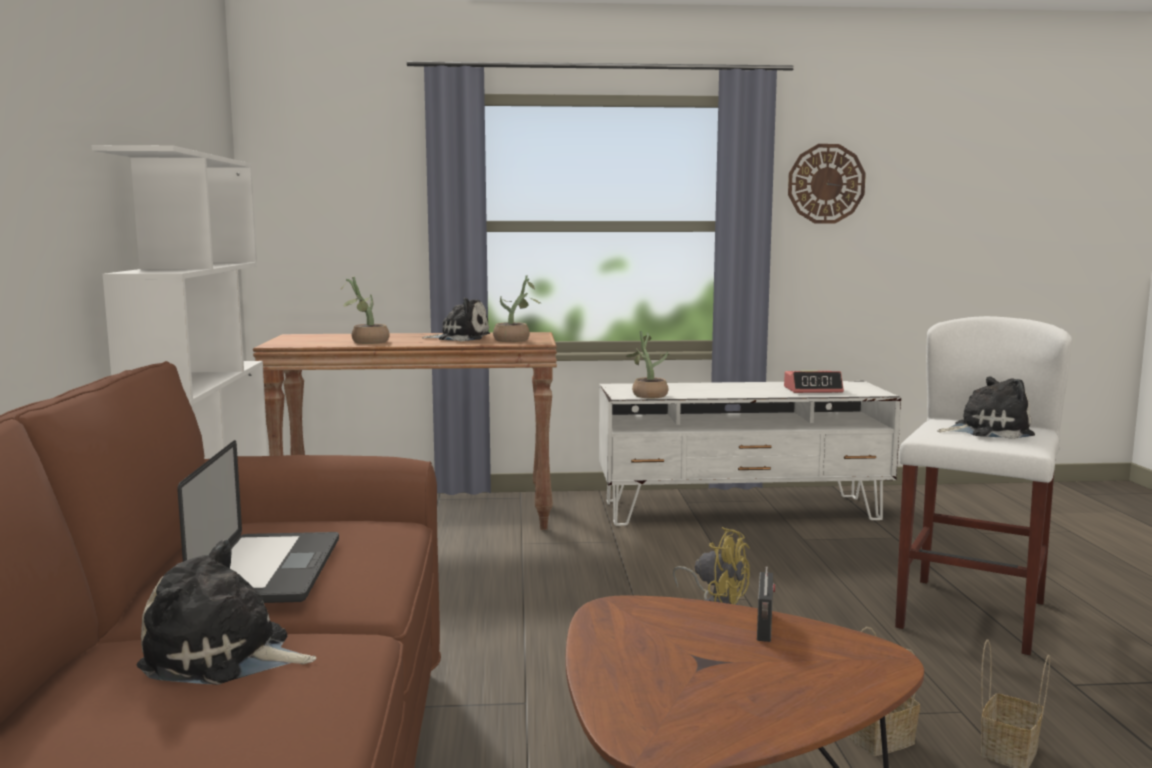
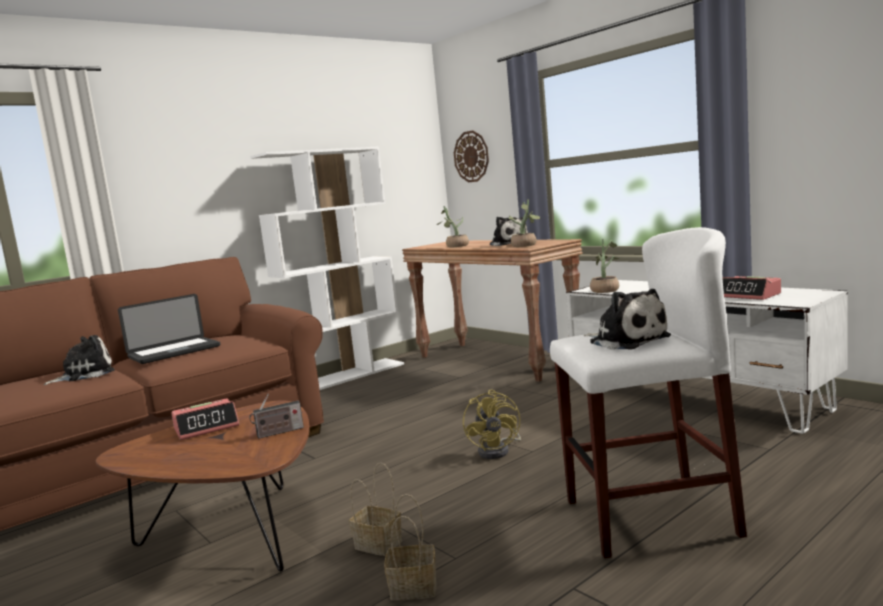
camera: 55 degrees right, 0 degrees up
(223, 656) = (84, 374): plush toy -> plush toy turned 75 degrees clockwise
(640, 662) = (207, 427): none -> alarm clock
(826, 184) = (819, 86): wall clock -> wall clock (471, 156)

